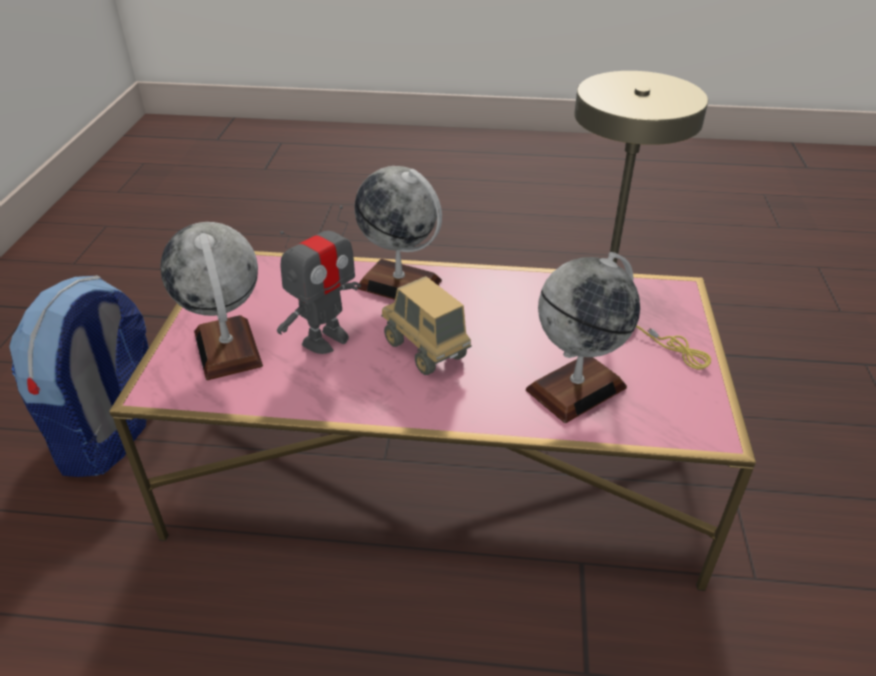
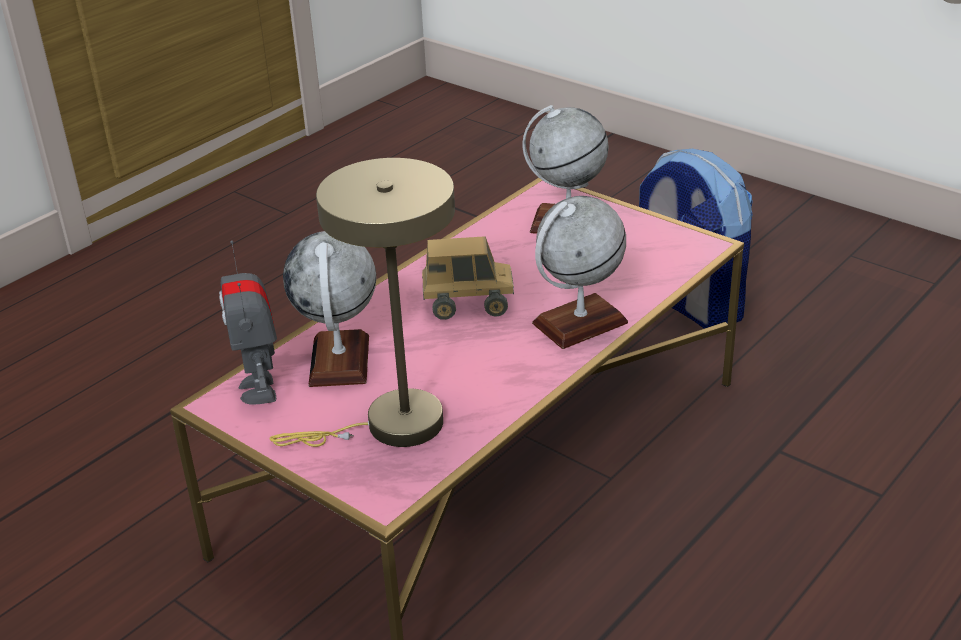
camera: 125 degrees right, 5 degrees down
(325, 339) = (535, 265): toy robot -> toy robot (260, 389)

